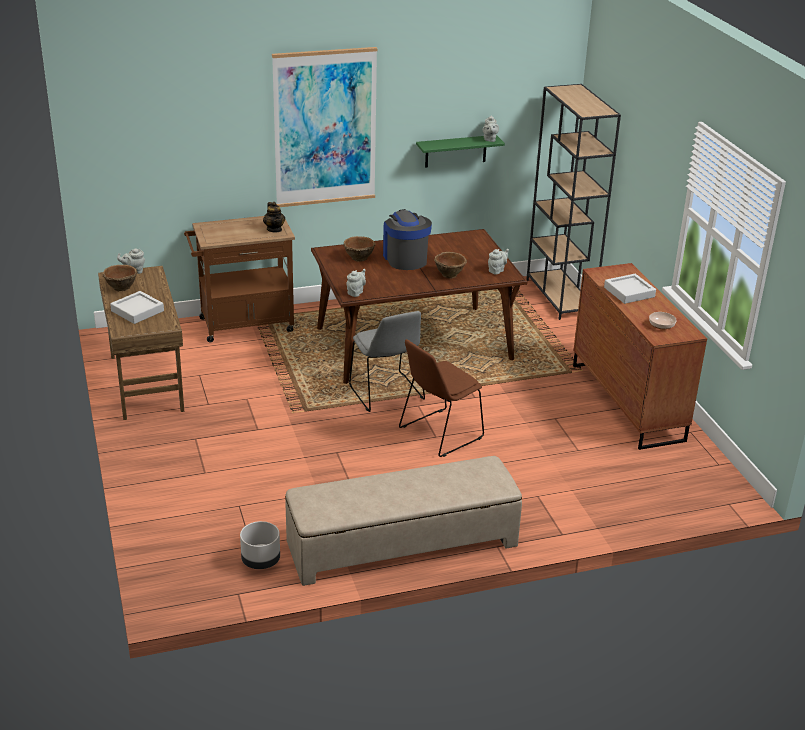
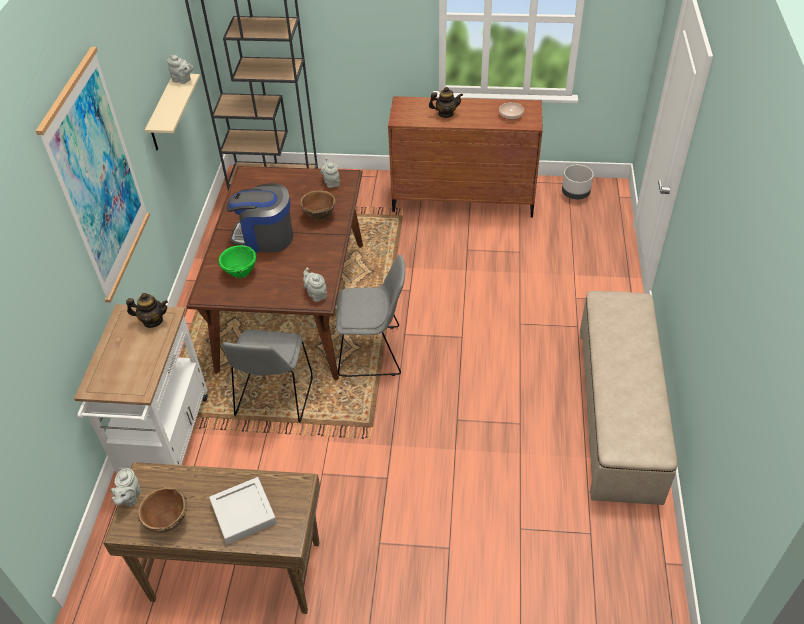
camera: 65 degrees left, 15 degrees up
(243, 325) = (164, 440): brown cart -> white cart
(261, 561) = (618, 530): grey planter -> grey planter (575, 194)
(308, 360) = (274, 398): none -> grey chair
(359, 258) = (240, 272): brown bowl -> green bowl
(438, 434) = (458, 333): brown chair -> none
(455, 151) = (163, 114): green shelf -> beige shelf
(629, 292) = (445, 114): grey tray -> teapot

